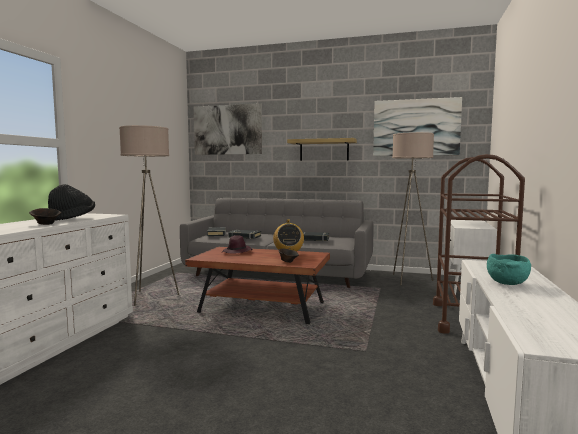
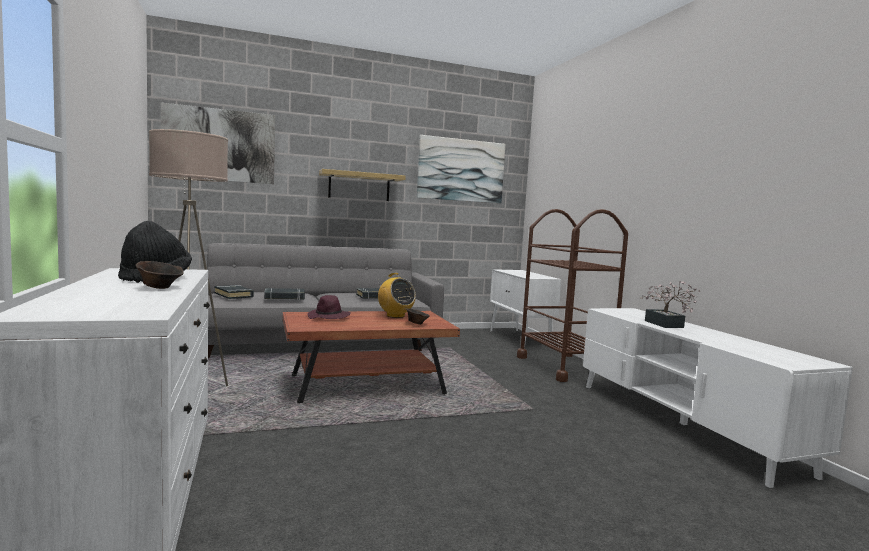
camera: 35 degrees left, 0 degrees up
(408, 280) = (461, 336): beige floor lamp -> none
(507, 283) = (666, 325): turquoise bowl -> potted plant

